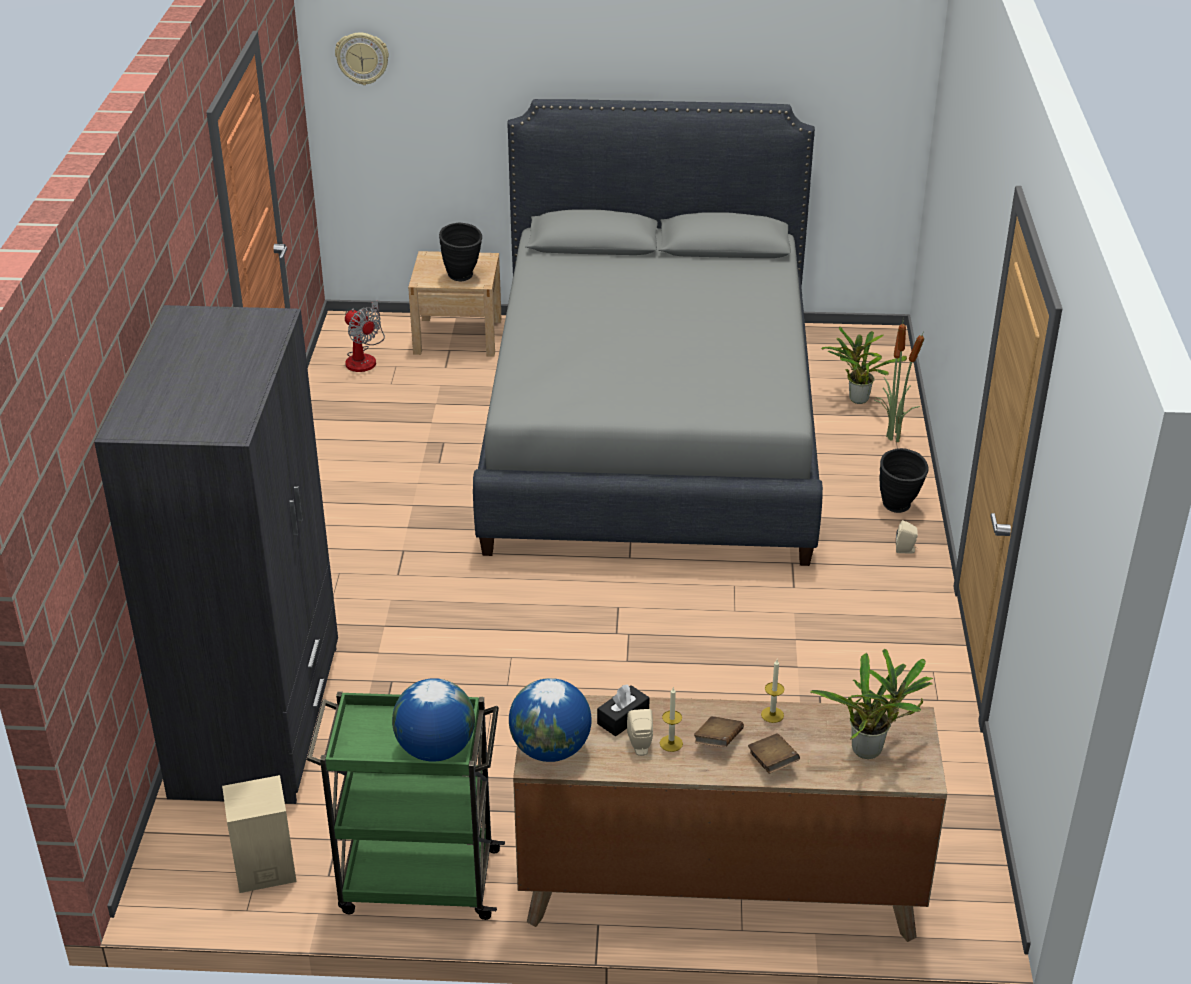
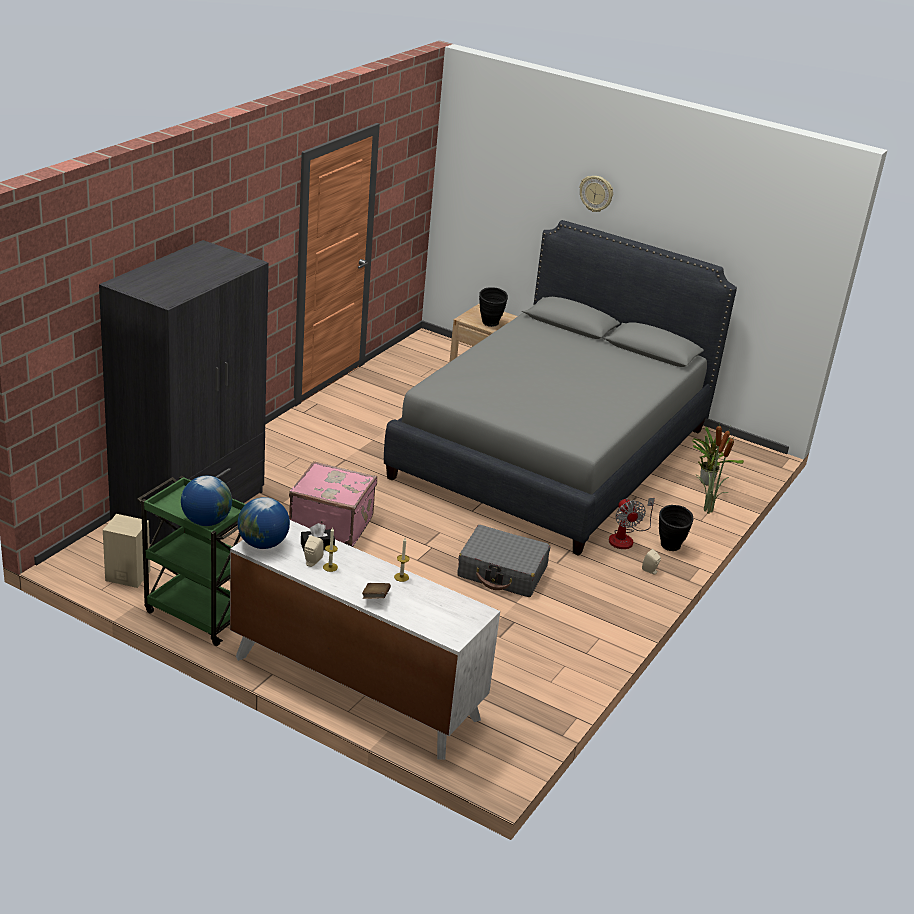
camera: 25 degrees right, 5 degrees down
(362, 58) = (470, 167): wall clock -> wall clock (596, 193)
(364, 357) = (418, 358): fan -> fan (625, 538)
(471, 656) = (331, 524): none -> pink suitcase
(718, 742) = (356, 576): brown book -> none
(718, 889) = (354, 687): brown dresser -> white dresser
(744, 630) = (502, 572): none -> grey suitcase
(871, 750) = (438, 615): potted plant -> none

